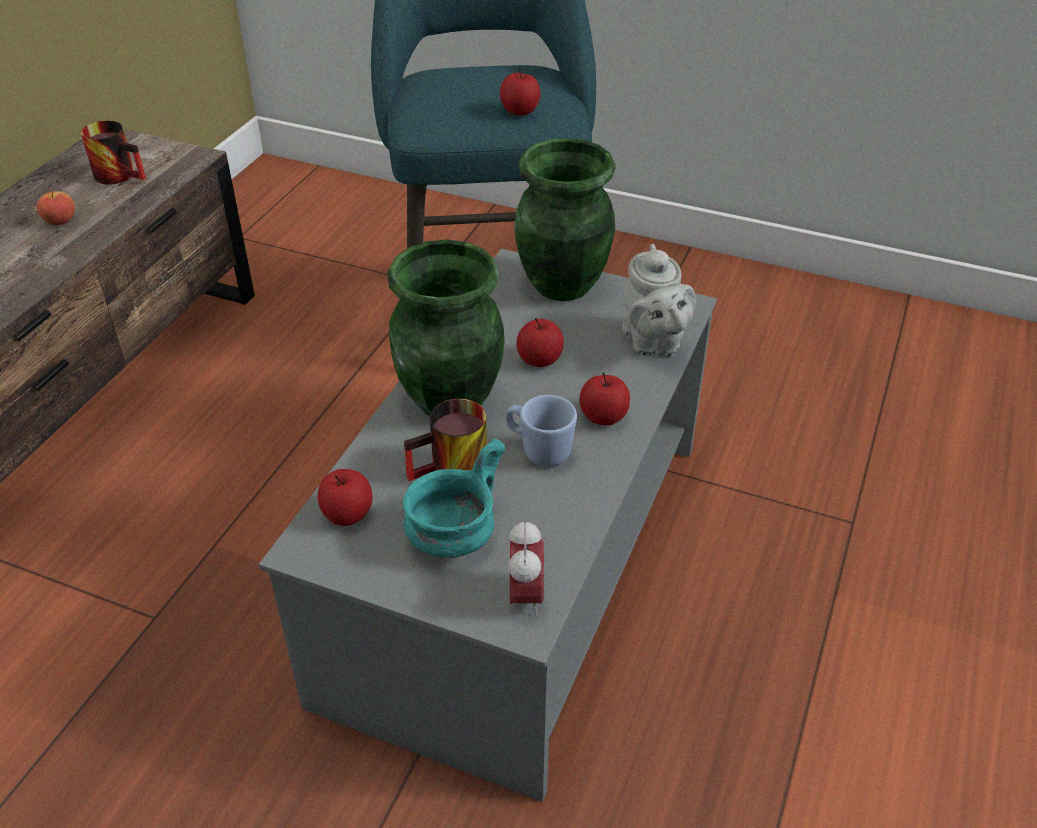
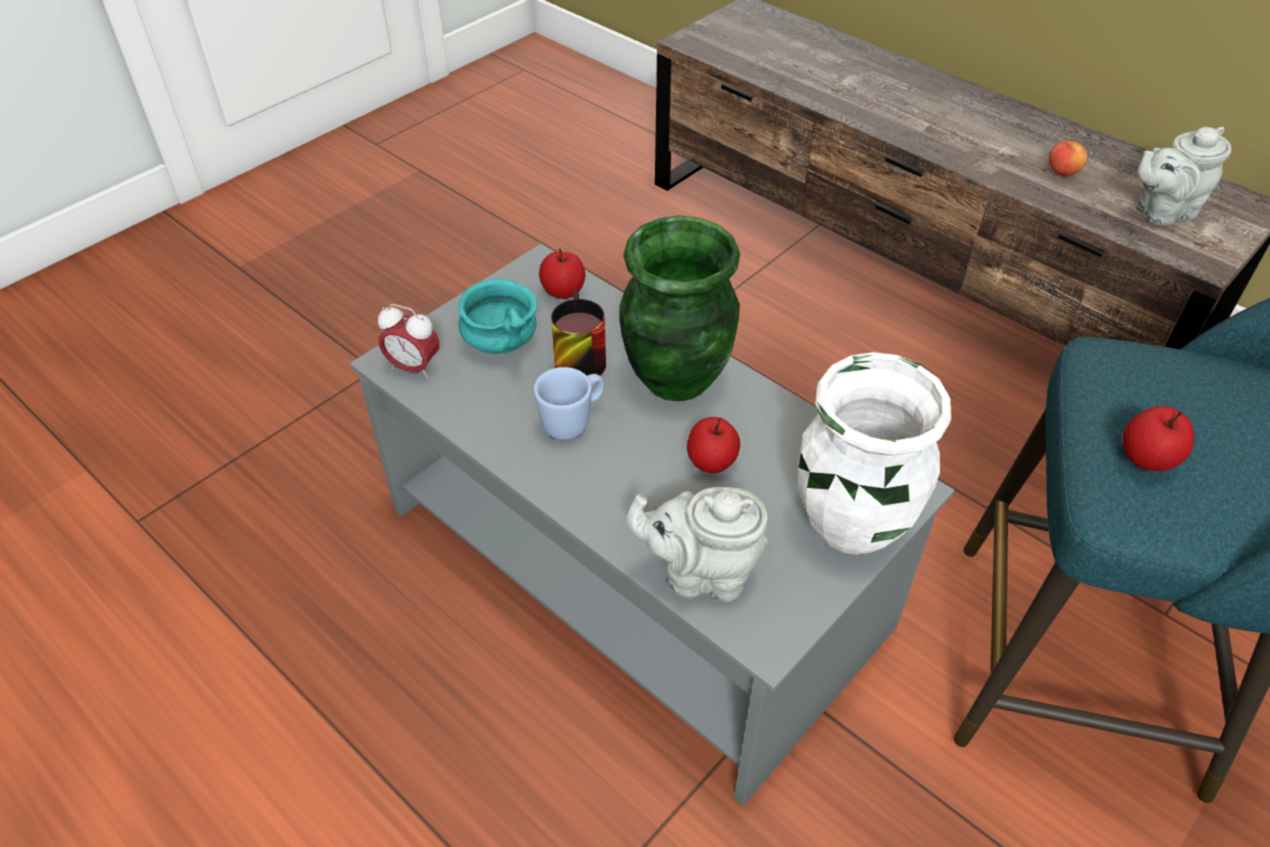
camera: 110 degrees right, 5 degrees up
(122, 174) = (1161, 211): mug -> grey teapot
(562, 286) = (850, 524): green vase -> white vase
(603, 416) = (595, 484): apple -> none

